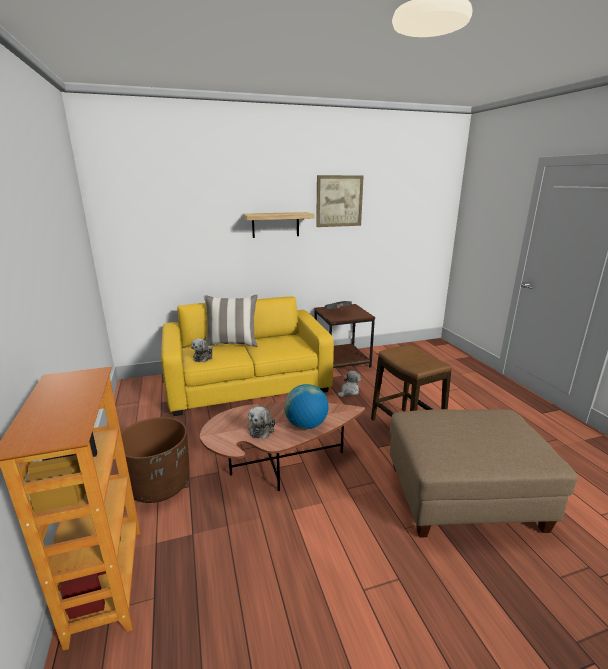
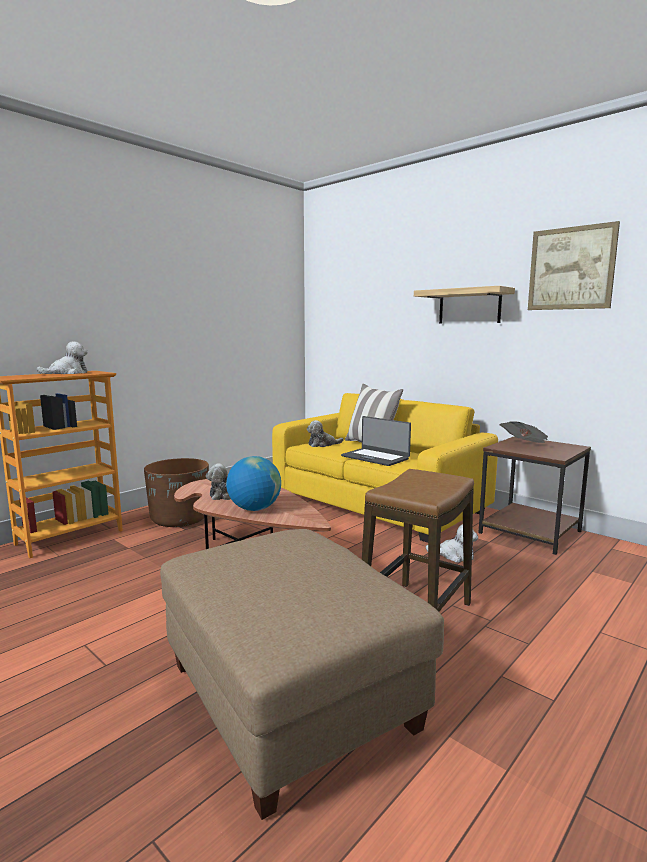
camera: 60 degrees right, 10 degrees down
(55, 393) = (67, 373): none -> plush toy
(267, 351) = (375, 457): none -> laptop

